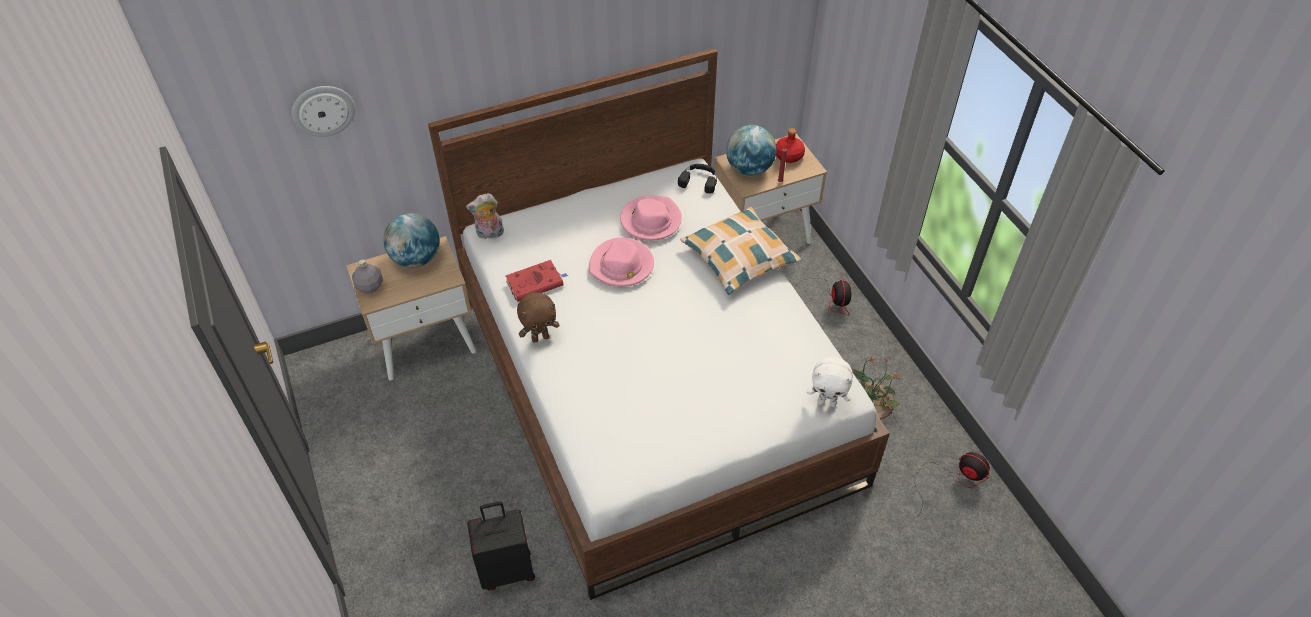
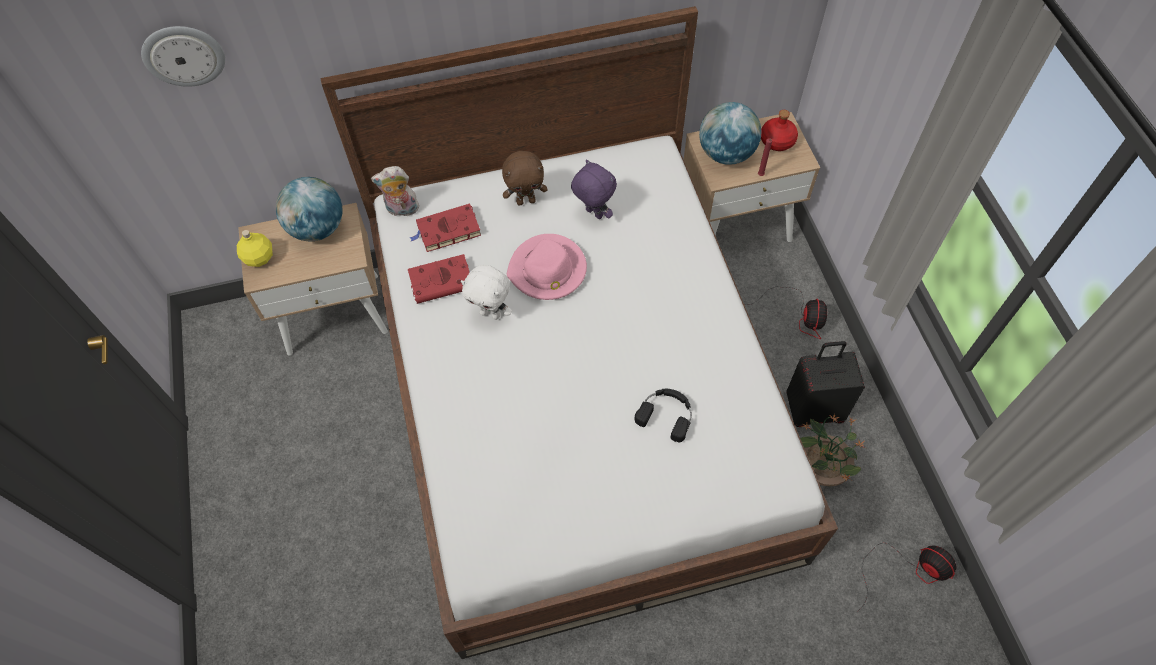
camera: 10 degrees right, 10 degrees up
(370, 286) = (259, 257): grey bottle -> yellow bottle
(507, 569) = (376, 607): black suitcase -> black suitcase (813, 409)
(531, 245) = (447, 231): none -> red book
(540, 337) = (435, 354): brown plush toy -> brown plush toy (526, 201)
(650, 220) = (593, 214): pink hat -> purple plush toy
(699, 180) = (661, 166): black headphones -> black headphones (666, 414)
(739, 257) = (691, 276): pillow -> none
(827, 402) = (764, 489): white plush toy -> white plush toy (491, 313)

